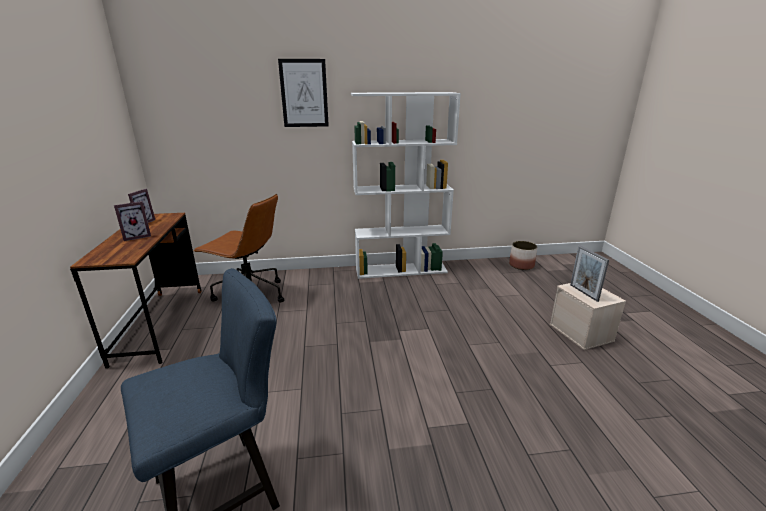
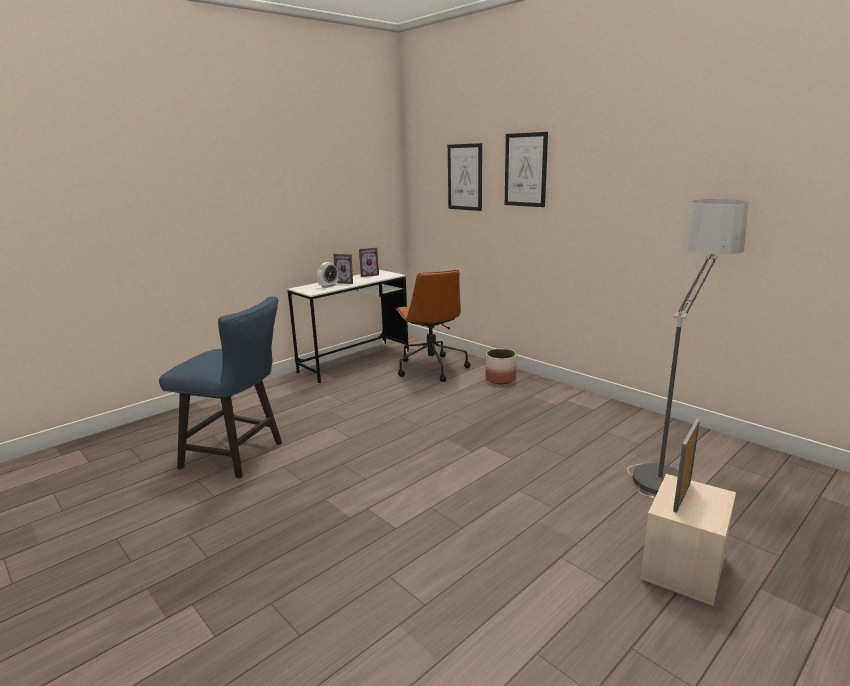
camera: 55 degrees right, 5 degrees down
(126, 246) = (328, 286): none -> alarm clock
(160, 324) = (355, 362): brown desk -> white desk
(228, 102) = (465, 177): none -> picture
(401, 270) = (598, 404): white bookcase -> none
(489, 286) = (670, 465): none -> floor lamp
(521, 265) = (785, 471): planter -> planter (500, 379)

